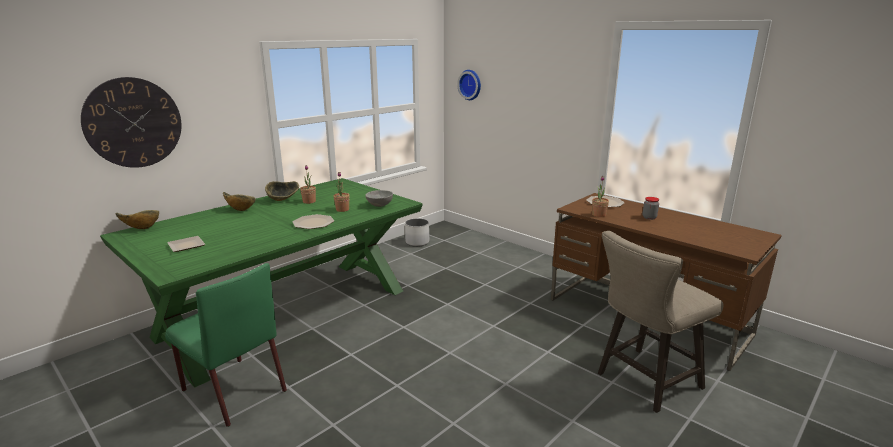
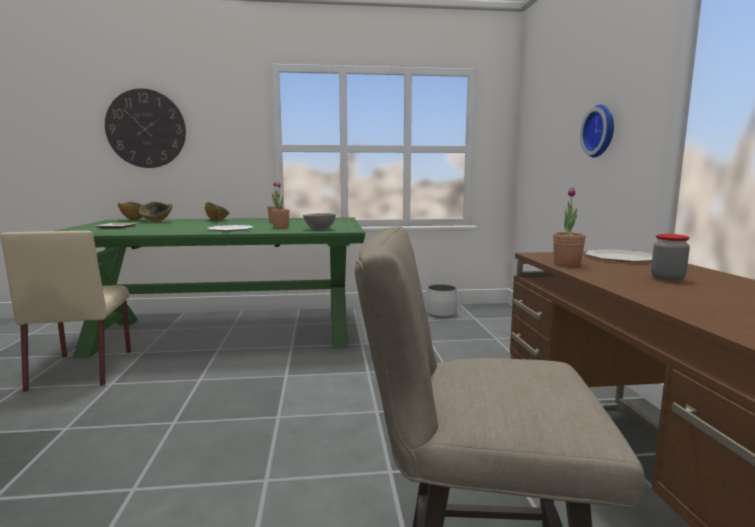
camera: 40 degrees right, 10 degrees down
(233, 390) = (83, 369): green chair -> beige chair
(283, 200) = (262, 220): bowl -> bowl (157, 222)
(471, 84) = (536, 119): wall clock -> wall clock (601, 131)

